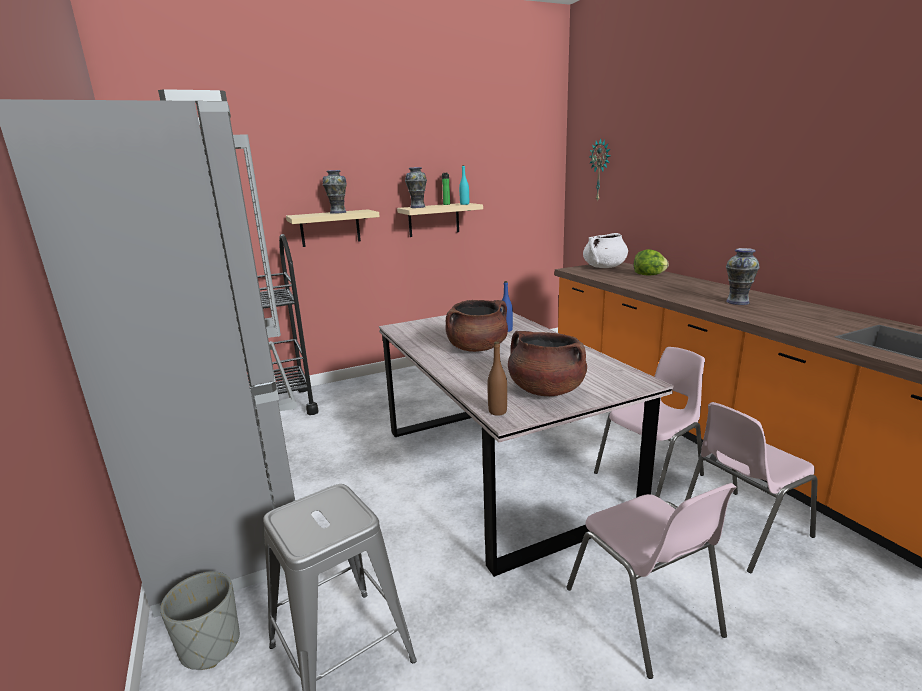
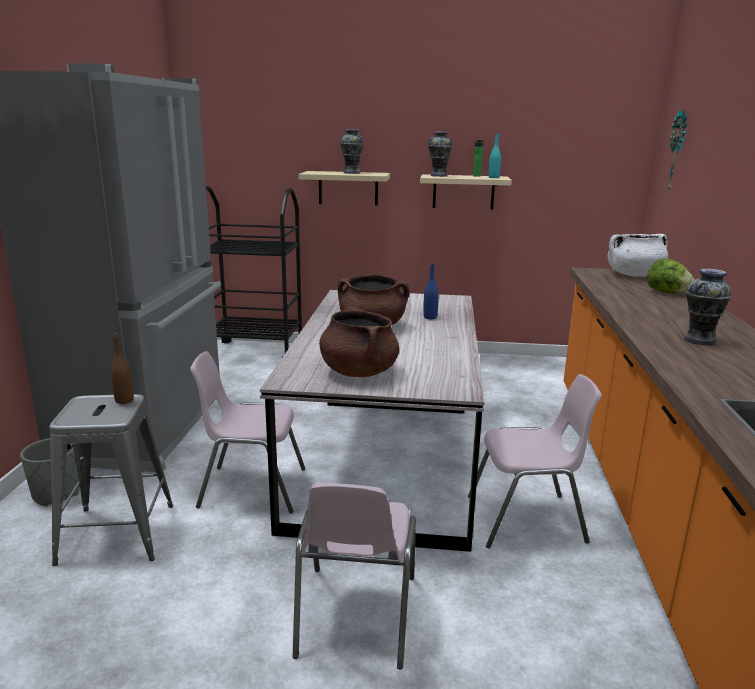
camera: 30 degrees right, 0 degrees up
(497, 411) = (288, 375): brown bottle -> brown bottle (124, 400)
(740, 530) = (553, 604): pink chair -> pink chair (251, 488)

